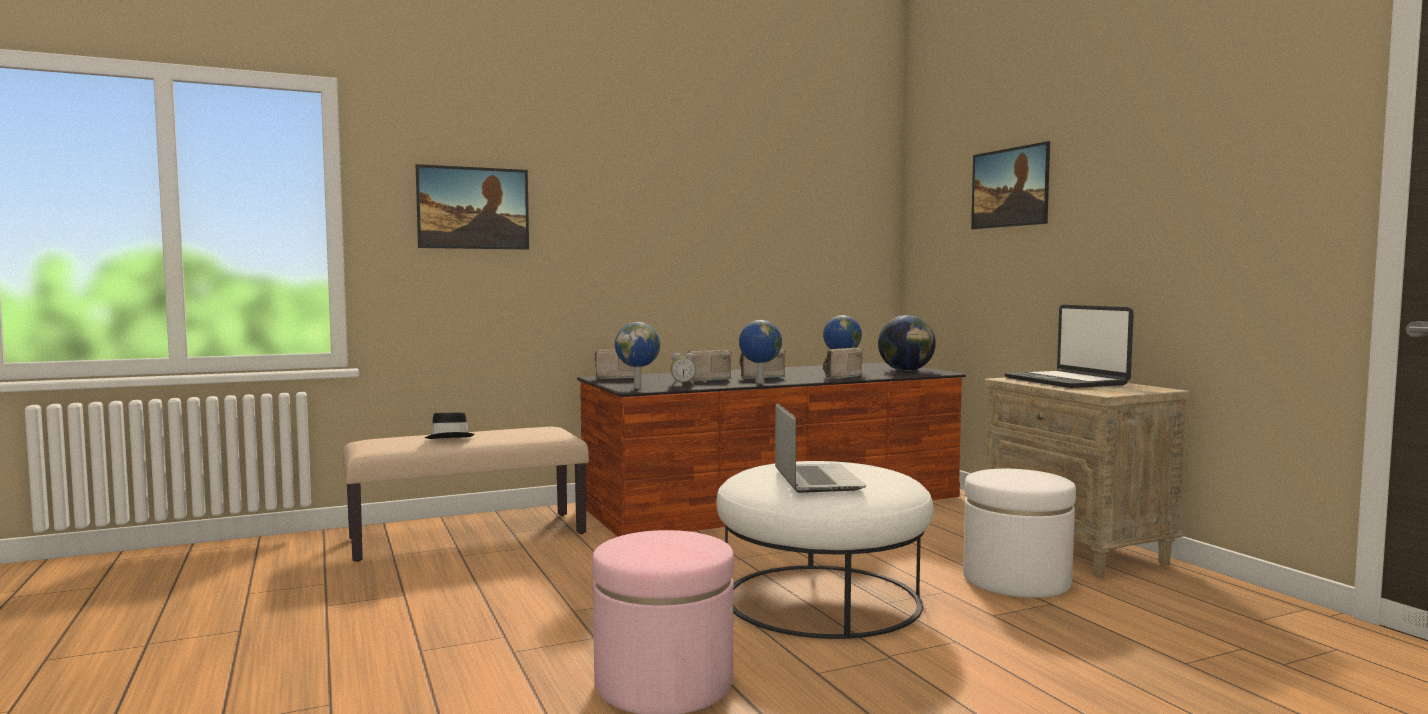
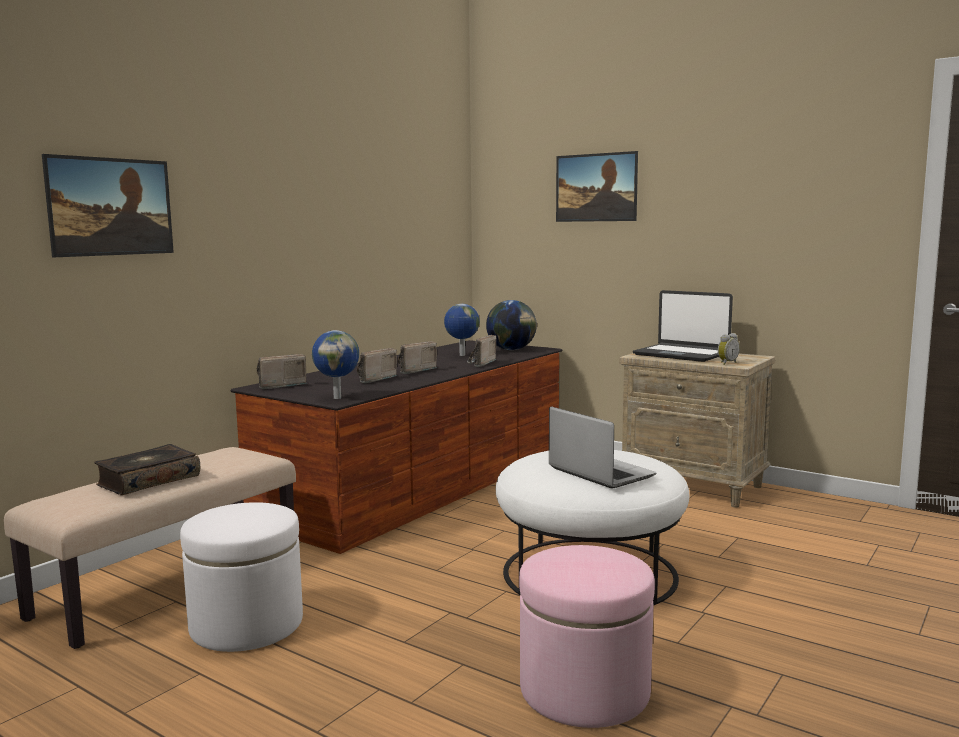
camera: 30 degrees left, 5 degrees up
(450, 438) = (148, 481): black hat -> book
(683, 384) = (368, 388): alarm clock -> alarm clock (726, 363)
(759, 383) = (431, 378): globe -> none
(1016, 580) = (693, 522): white ottoman -> white ottoman (246, 625)

